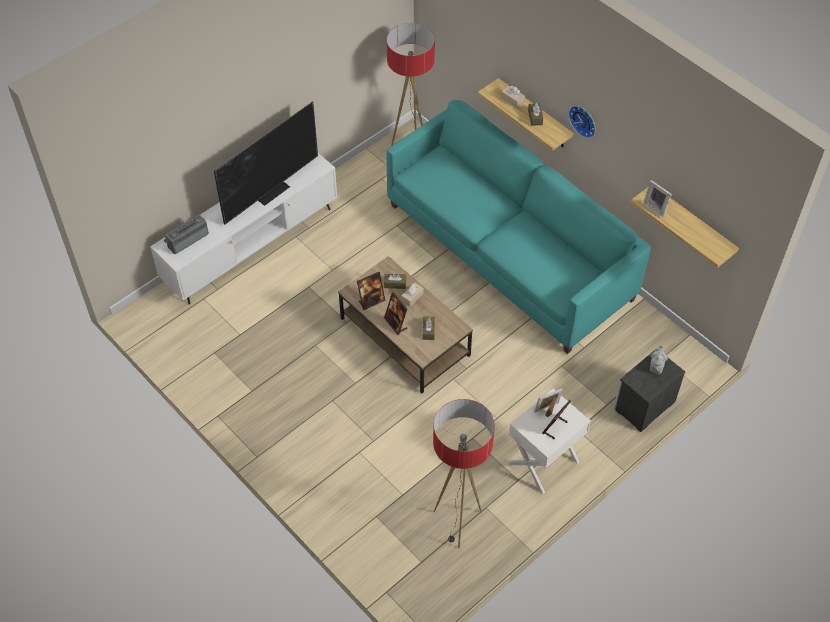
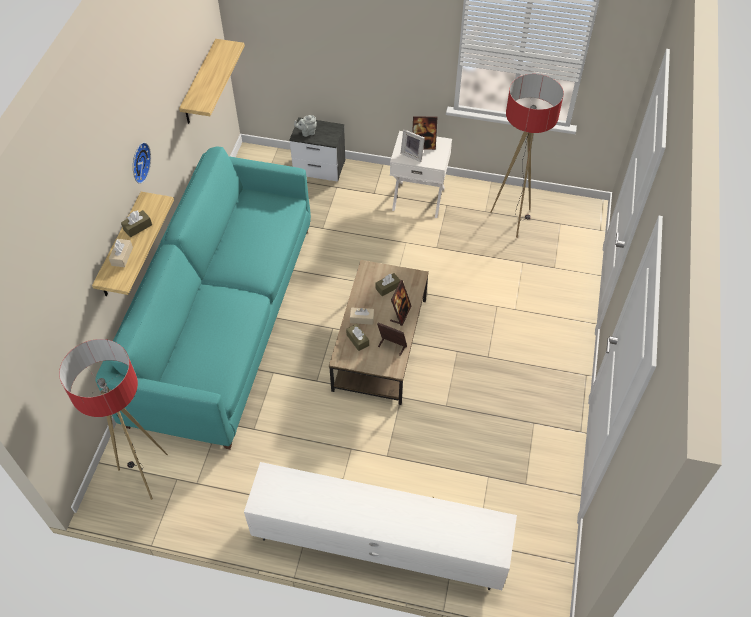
camera: 125 degrees left, 0 degrees up
(187, 239) = (469, 536): radio -> none
(271, 190) = (339, 501): television -> none
(656, 208) = (207, 94): picture frame -> none

